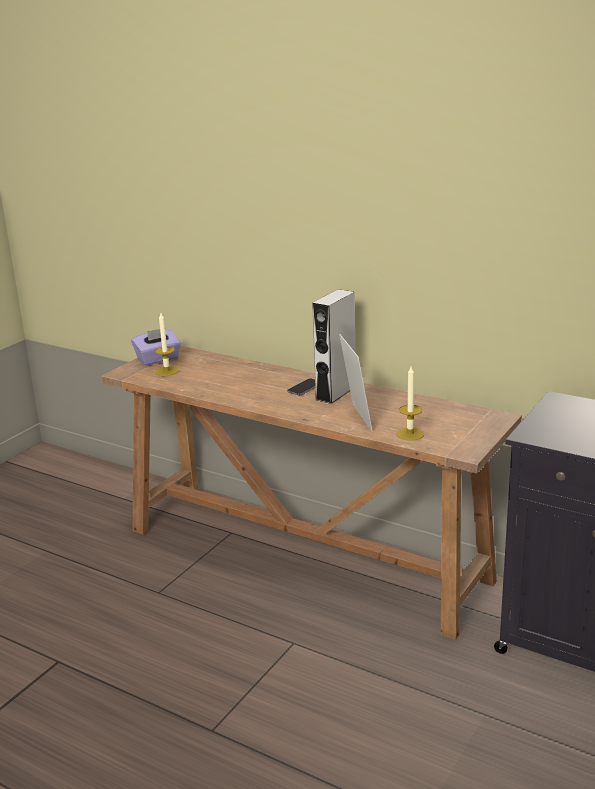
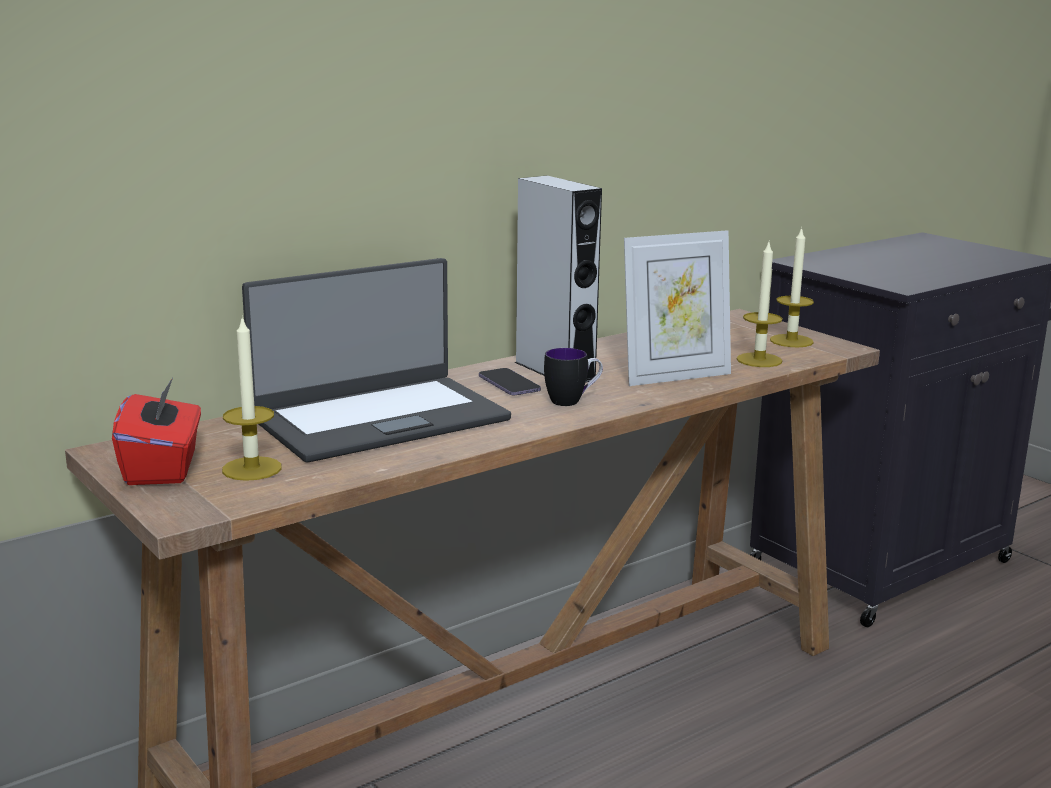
camera: 70 degrees left, 5 degrees down
(158, 359) = (163, 468): purple tissue box -> red tissue box
(236, 376) = (379, 419): none -> laptop
(293, 404) = (572, 401): none -> mug
(356, 419) = (675, 376): picture frame -> picture frame turned 150 degrees clockwise
(462, 437) = (791, 341): none -> candle

